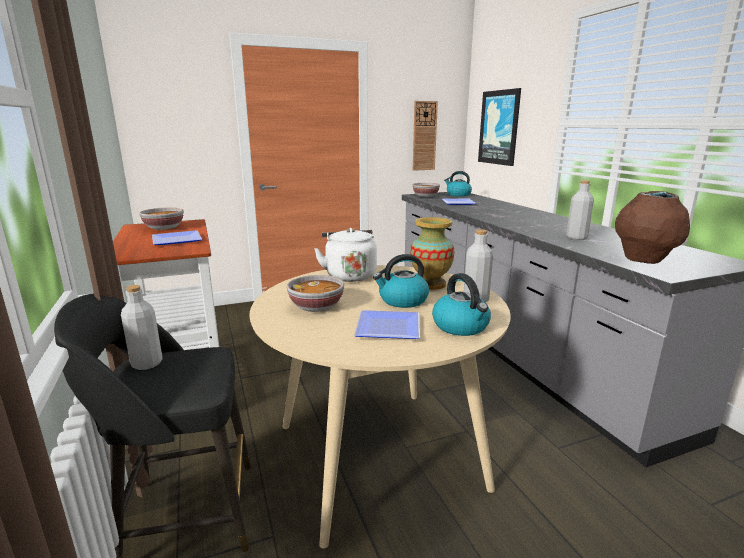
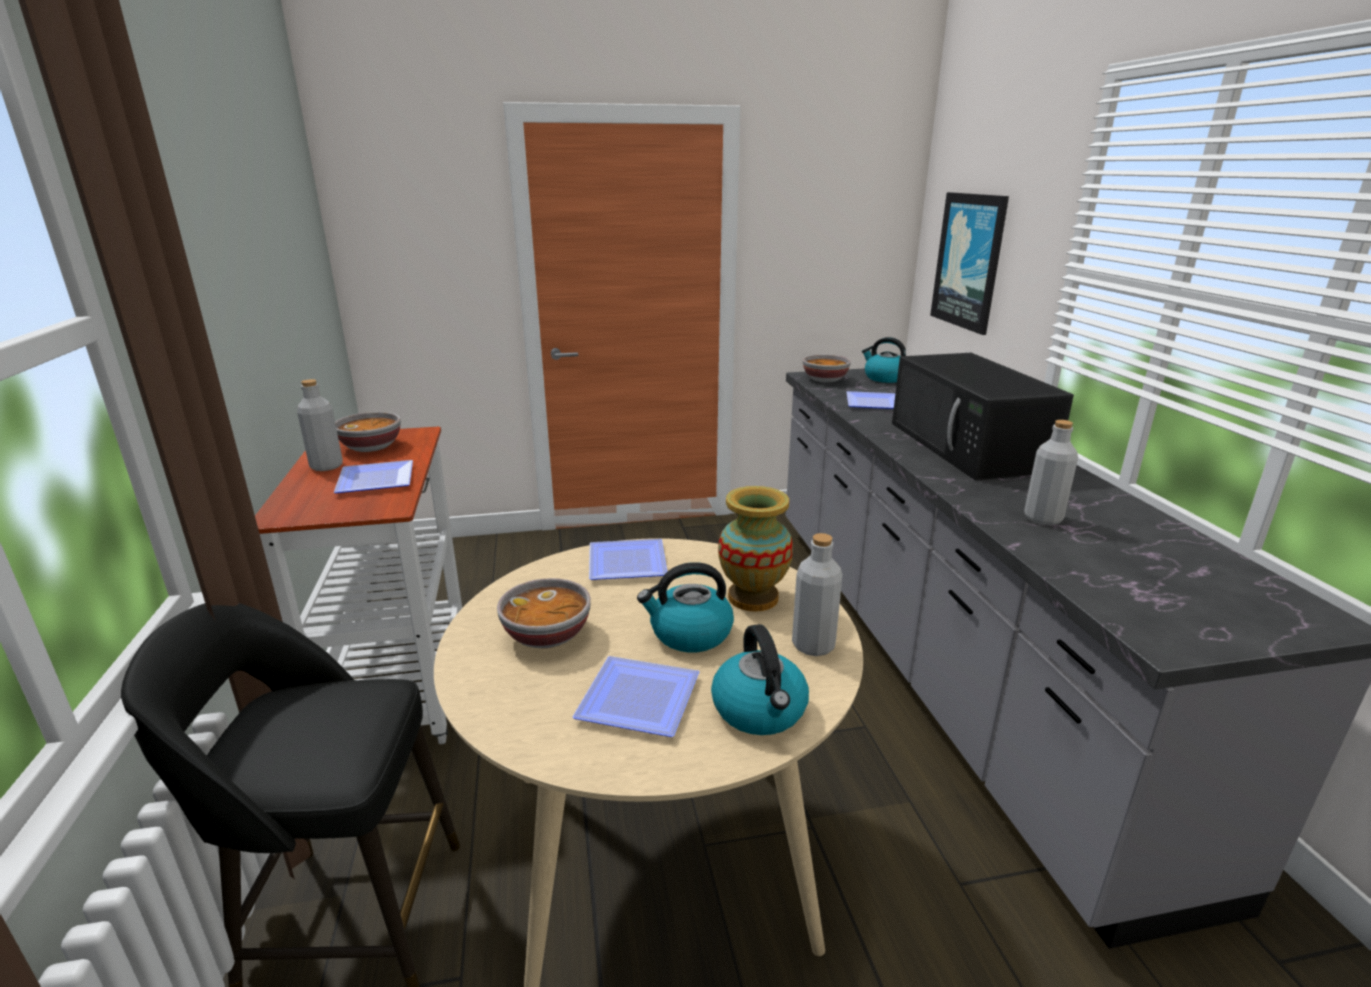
camera: 10 degrees right, 5 degrees up
(147, 363) = (283, 709): grey bottle -> grey bottle (326, 466)
(349, 275) = (630, 561): white kettle -> plate
(424, 136) = (838, 267): wall clock -> none
(520, 216) = (969, 446): none -> black microwave
(644, 260) = (1140, 597): brown vase -> none

